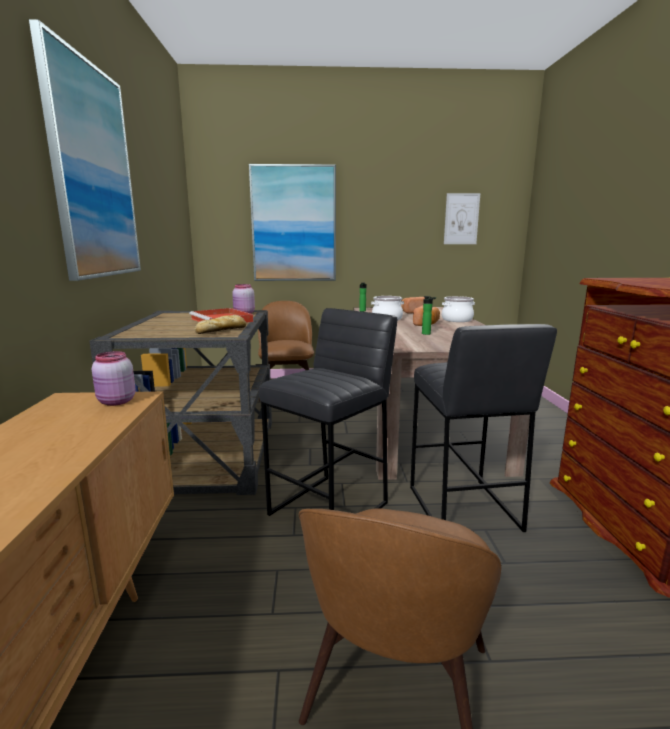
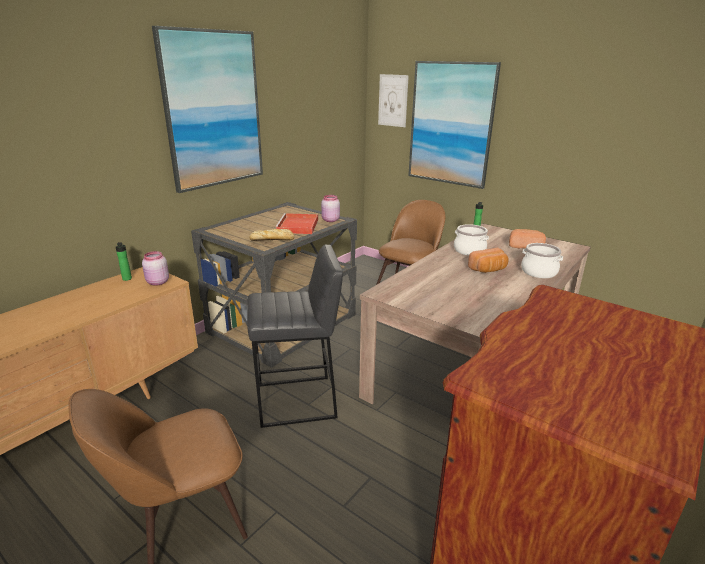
camera: 40 degrees right, 10 degrees up
(427, 334) = (454, 284): bottle -> bottle (127, 279)
(461, 219) = (652, 136): picture -> picture (393, 100)
(464, 509) = (382, 454): grey stool -> none

